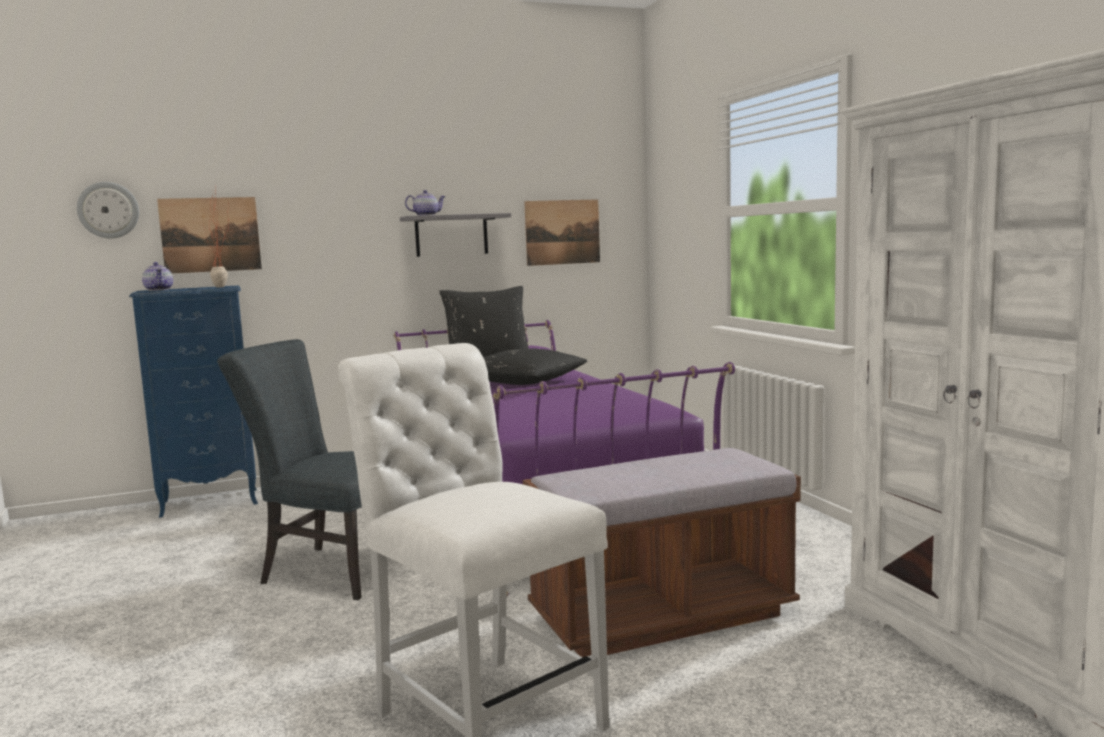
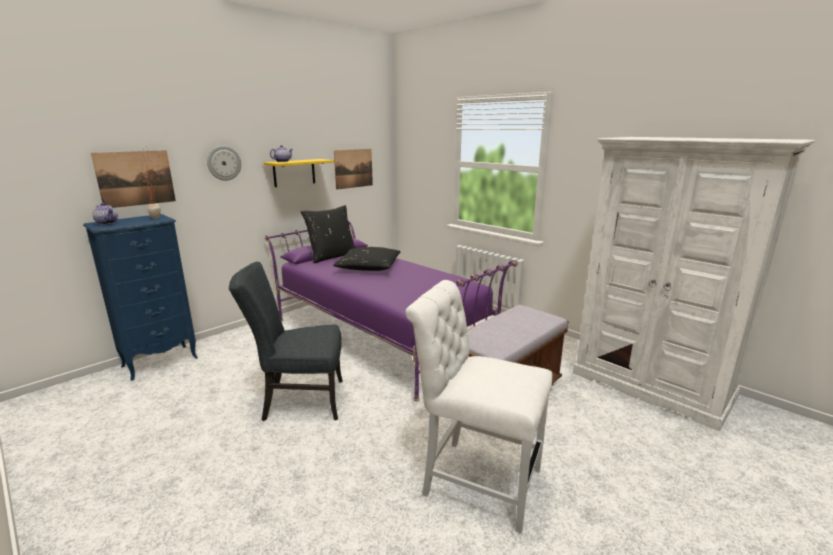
camera: 25 degrees left, 10 degrees up
(108, 210) = (50, 162): wall clock -> wall clock (224, 163)
(451, 235) = (294, 172): grey shelf -> yellow shelf

